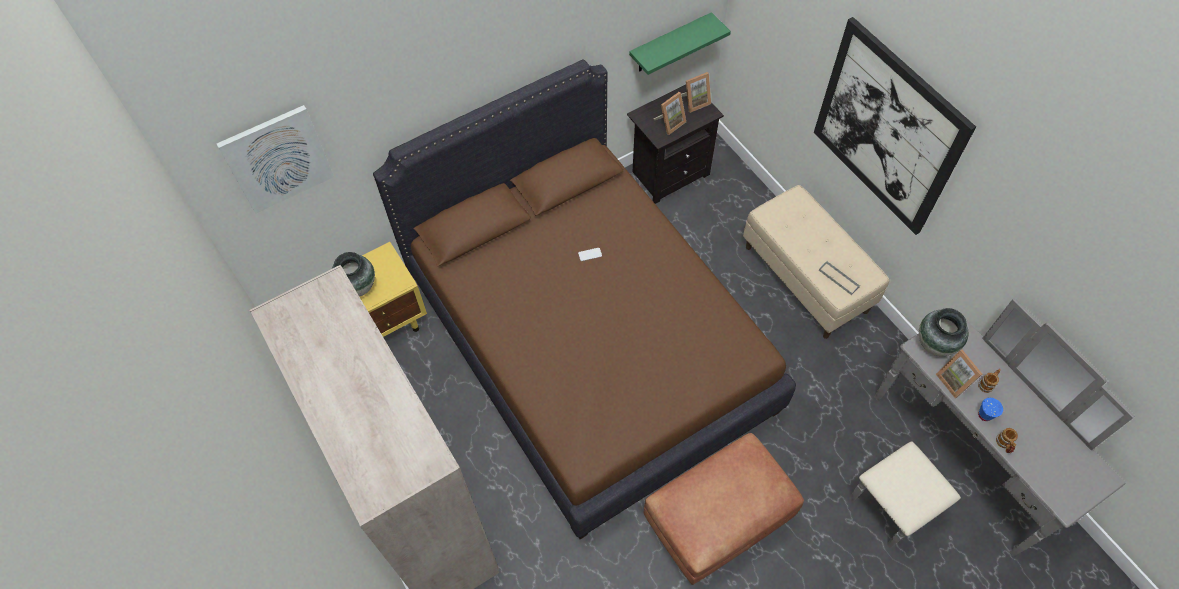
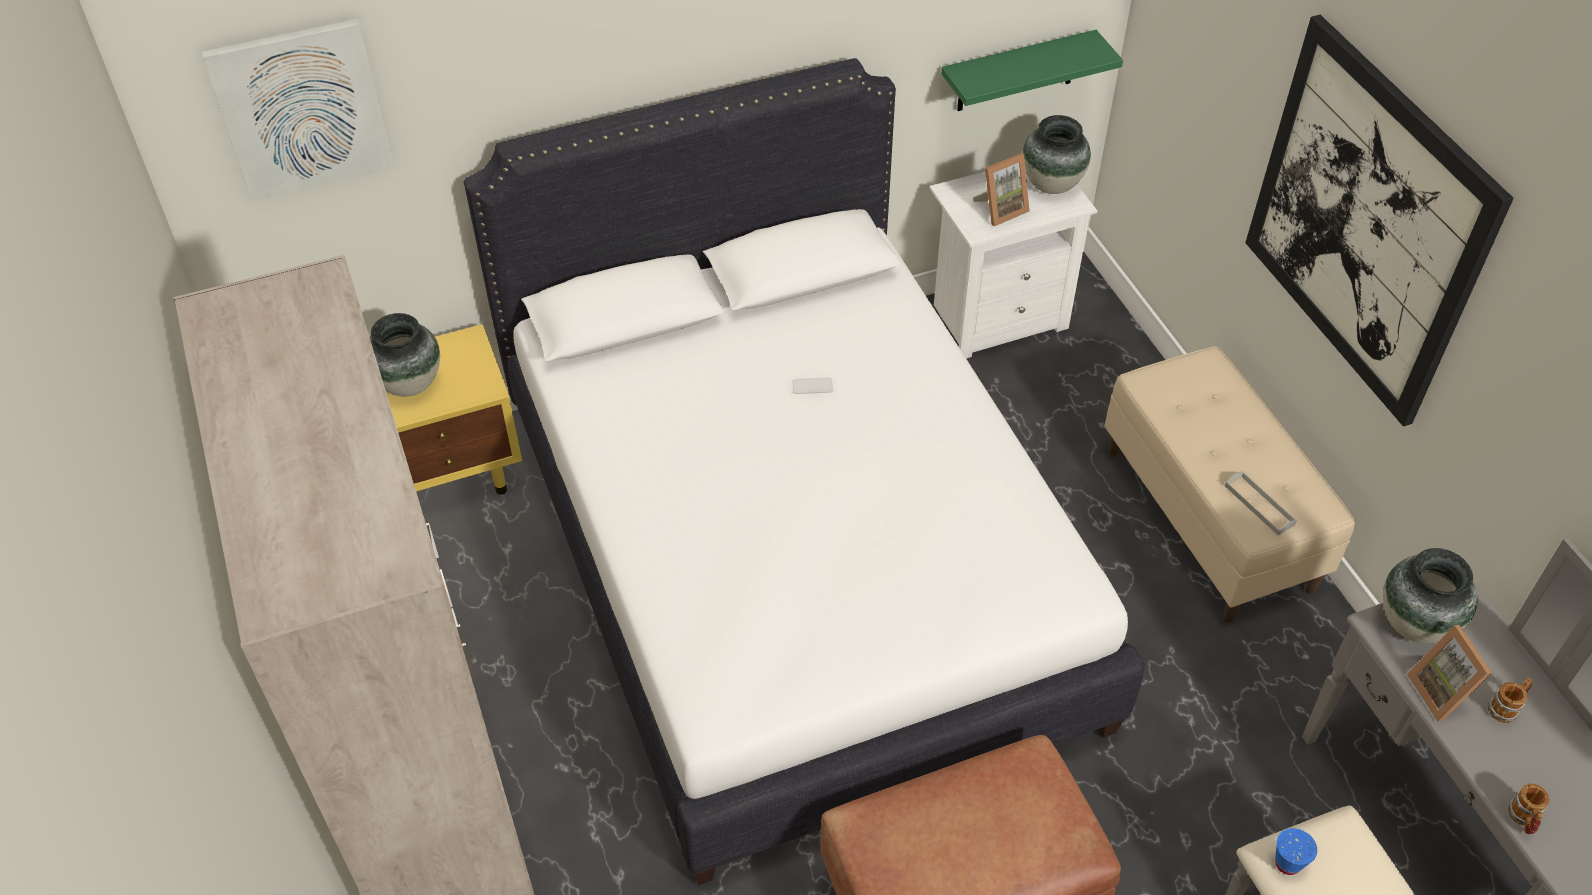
camera: 10 degrees right, 10 degrees down
(589, 344) = (793, 563): brown bed -> white bed
(669, 173) = (997, 317): black nightstand -> white nightstand
(695, 102) = (1051, 184): picture frame -> vase
(984, 415) = (1492, 761): blue cup -> blue cup (1287, 863)

